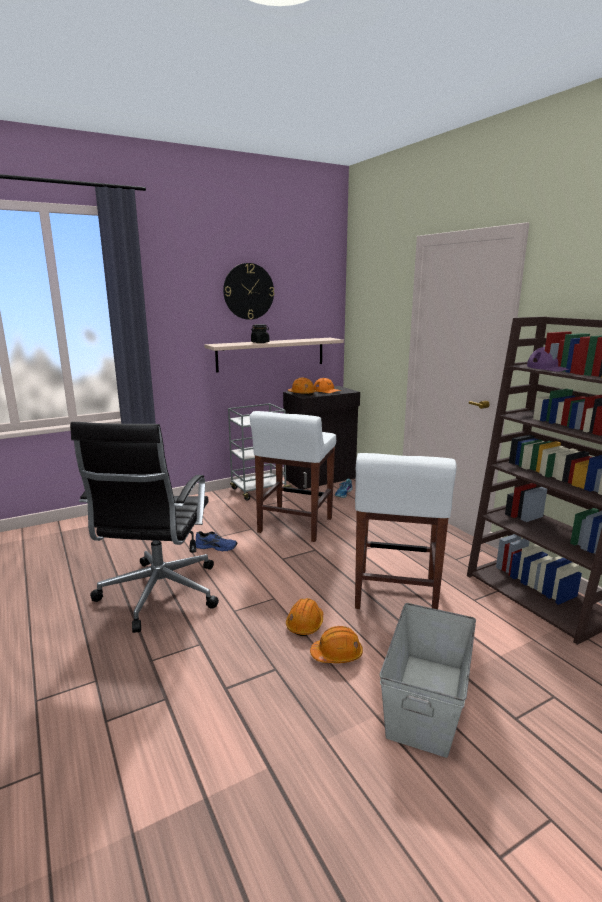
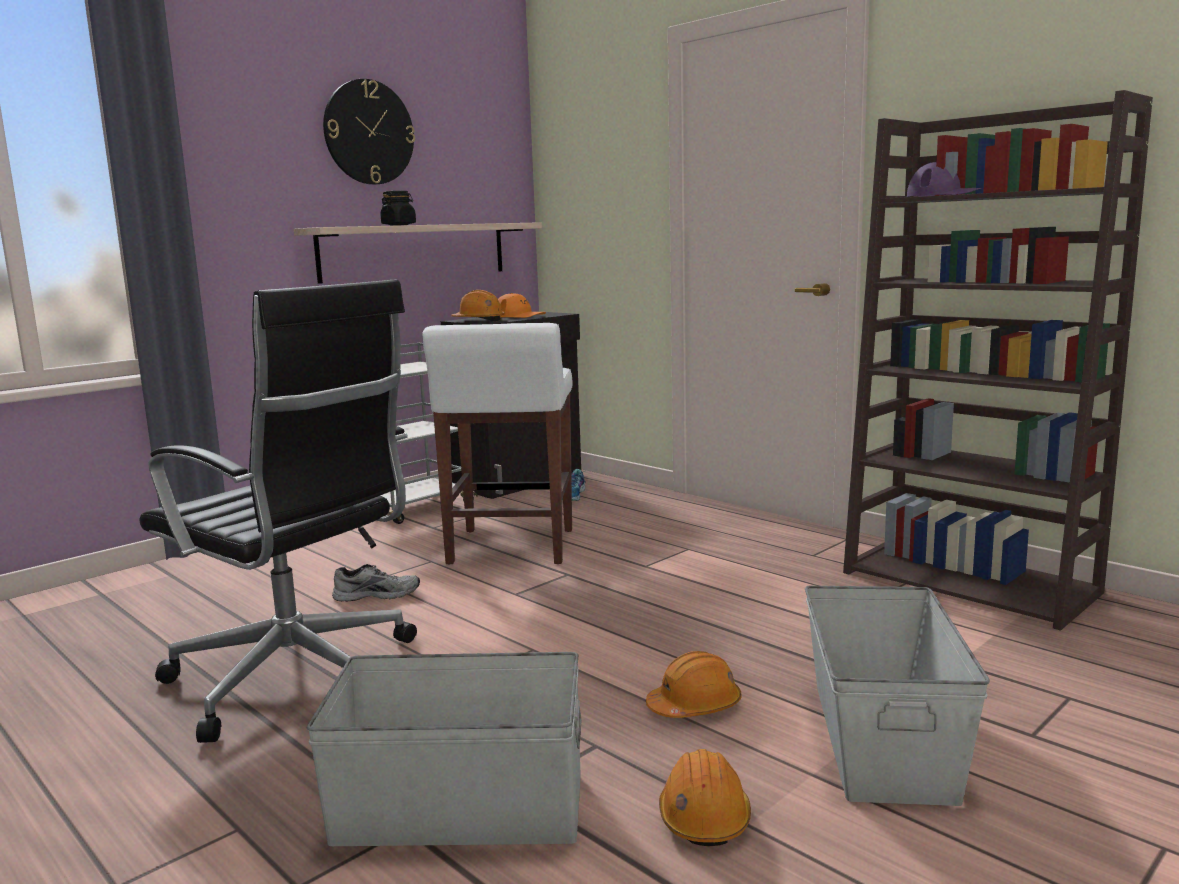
camera: 15 degrees left, 5 degrees down
(158, 595) = (299, 679): black office chair -> black office chair turned 45 degrees counterclockwise
(194, 692) = (459, 807): none -> grey storage box
(216, 546) = (377, 594): blue shoe -> grey shoe
(305, 624) = (612, 675): orange hard hat -> orange hard hat (704, 816)
(395, 593) = (743, 611): white stool -> none

